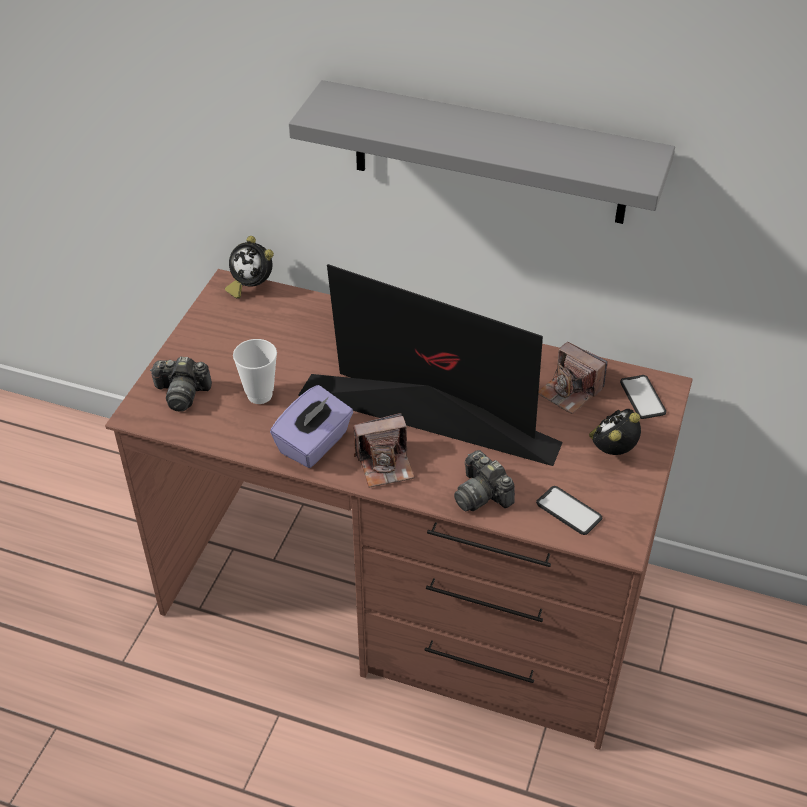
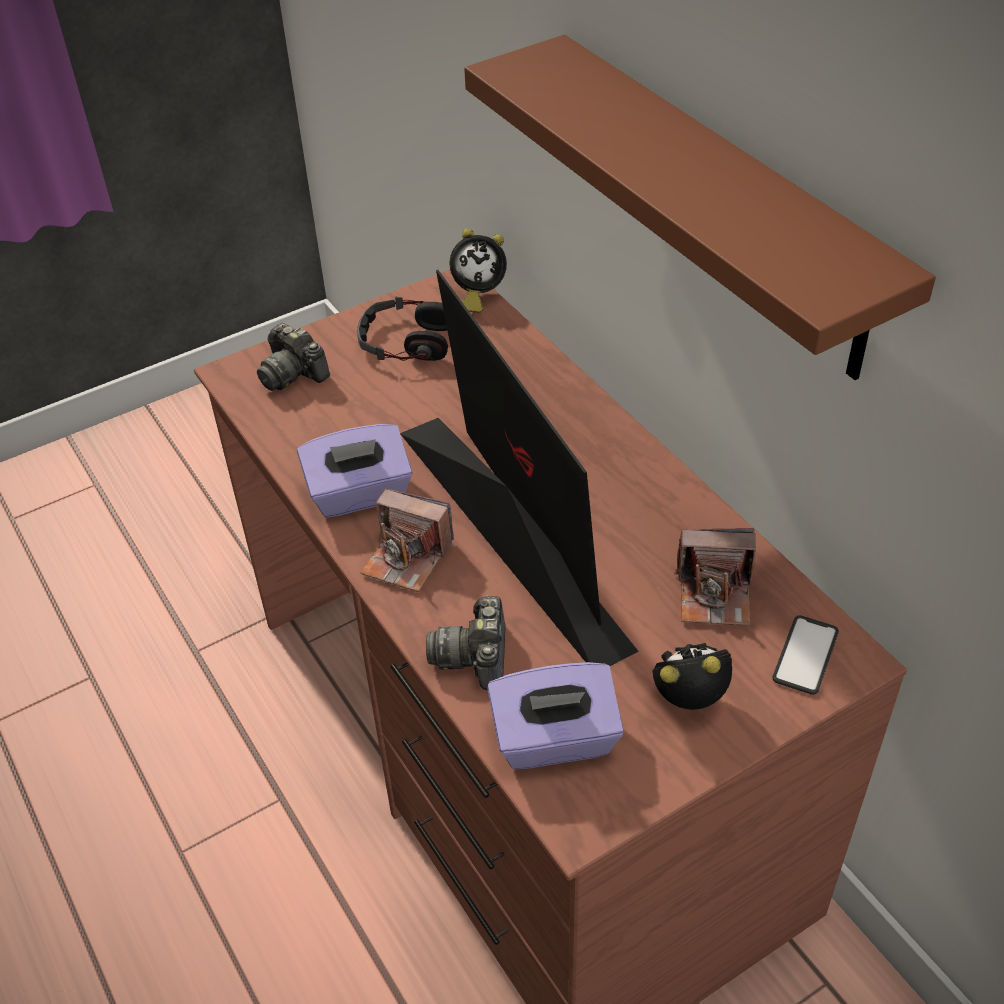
camera: 40 degrees right, 0 degrees up
(237, 337) = (407, 342): none -> headphones
(251, 286) = (477, 295): alarm clock -> alarm clock turned 75 degrees counterclockwise
(259, 395) = (363, 413): cup -> none
(489, 154) = (718, 205): grey shelf -> brown shelf
(568, 511) = (555, 740): phone -> purple tissue box
(570, 391) = (714, 595): camera -> camera turned 75 degrees counterclockwise

